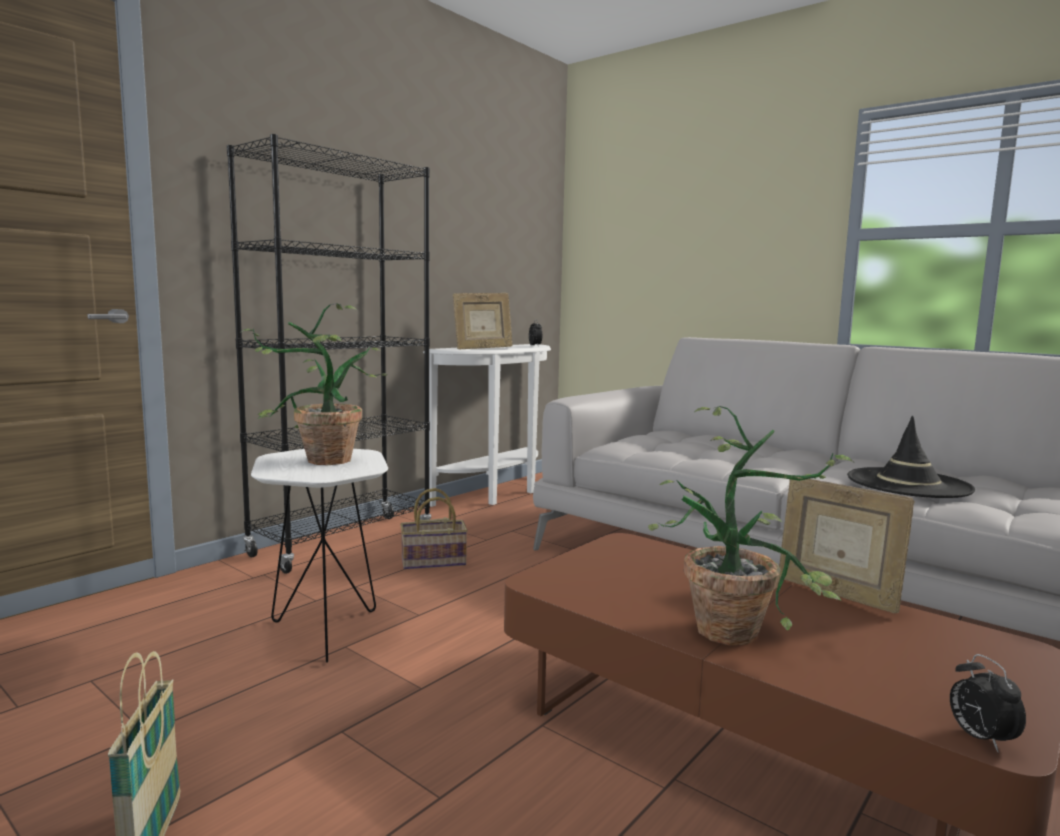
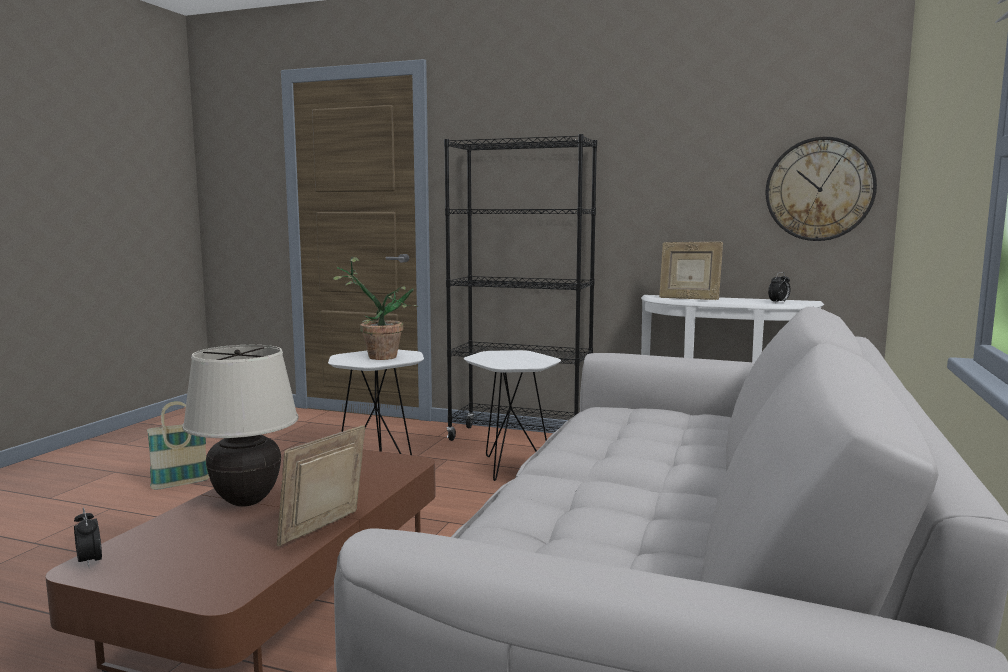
camera: 70 degrees right, 0 degrees up
(432, 562) = (511, 469): basket -> white side table
(528, 251) = (819, 189): none -> wall clock
(741, 628) = (246, 501): potted plant -> beige table lamp
(908, 484) = (569, 513): black hat -> none
(979, 738) = (89, 562): alarm clock -> alarm clock turned 90 degrees counterclockwise

